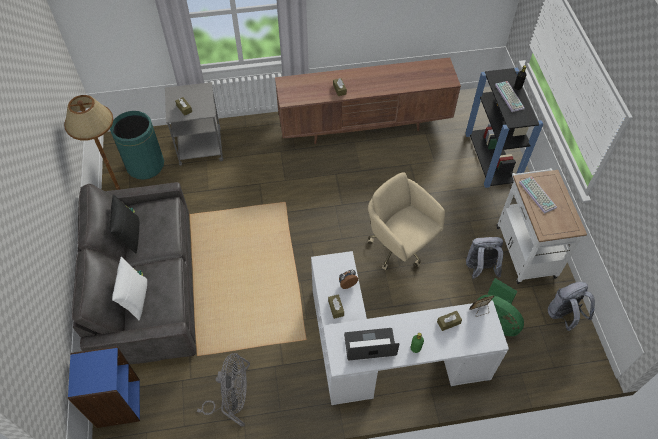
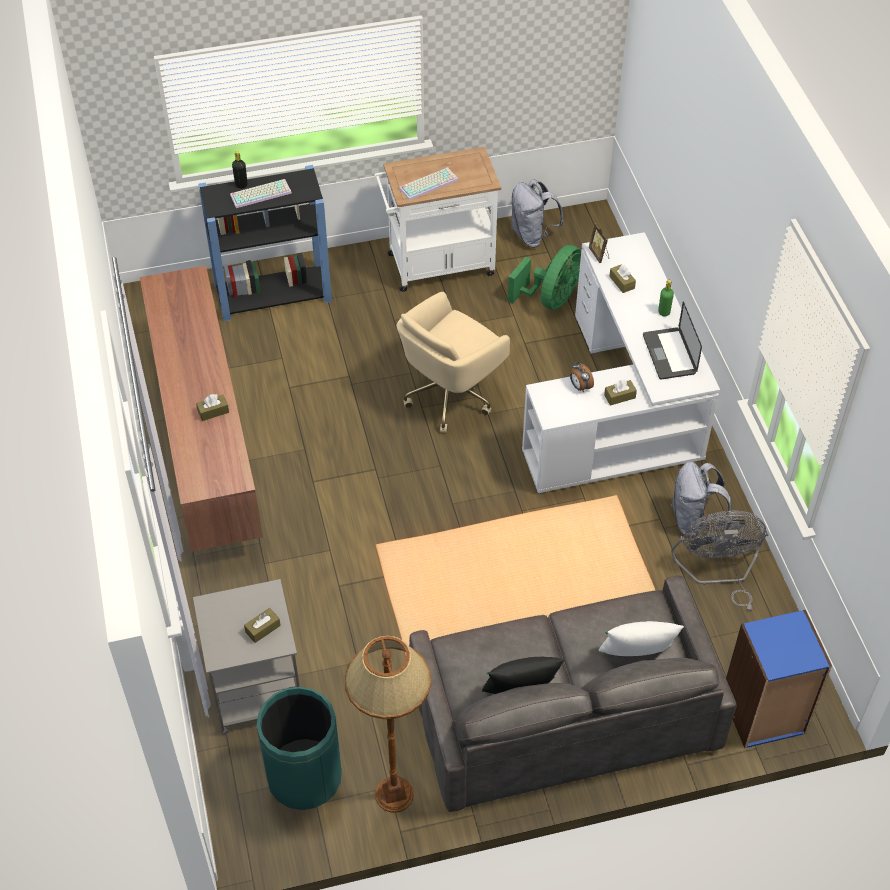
camera: 95 degrees left, 5 degrees down
(480, 268) = (473, 311): grey backpack -> grey backpack (694, 520)

